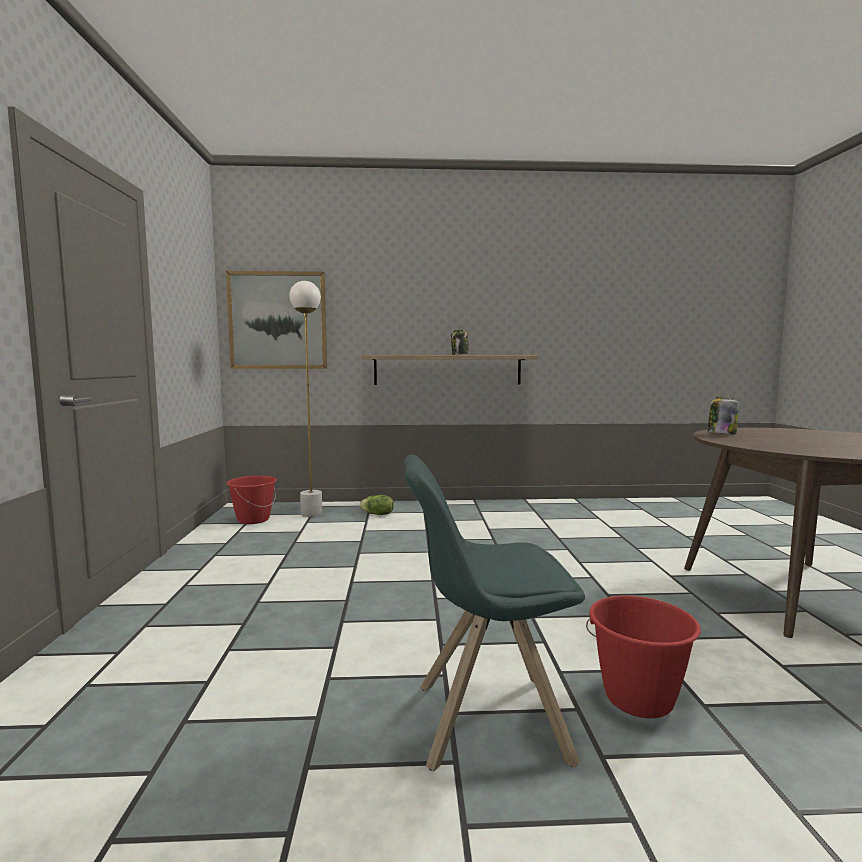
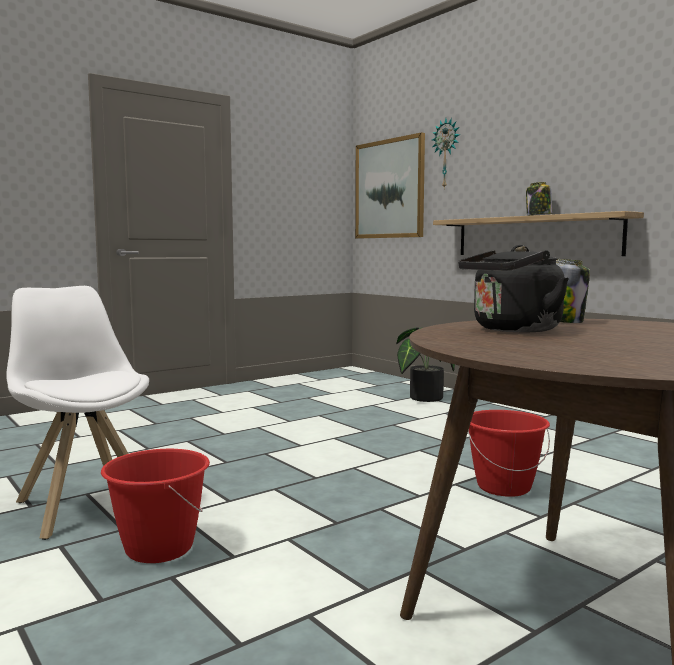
camera: 55 degrees right, 0 degrees up
(253, 520) = (330, 379): red bucket -> red bucket (503, 487)
(311, 514) = (377, 385): white floor lamp -> none
(353, 295) = (447, 153): none -> wall clock
(378, 514) = (422, 398): lettuce -> potted plant
(489, 721) = (84, 505): turquoise chair -> white chair
(767, 442) = (512, 330): none -> black kettle

